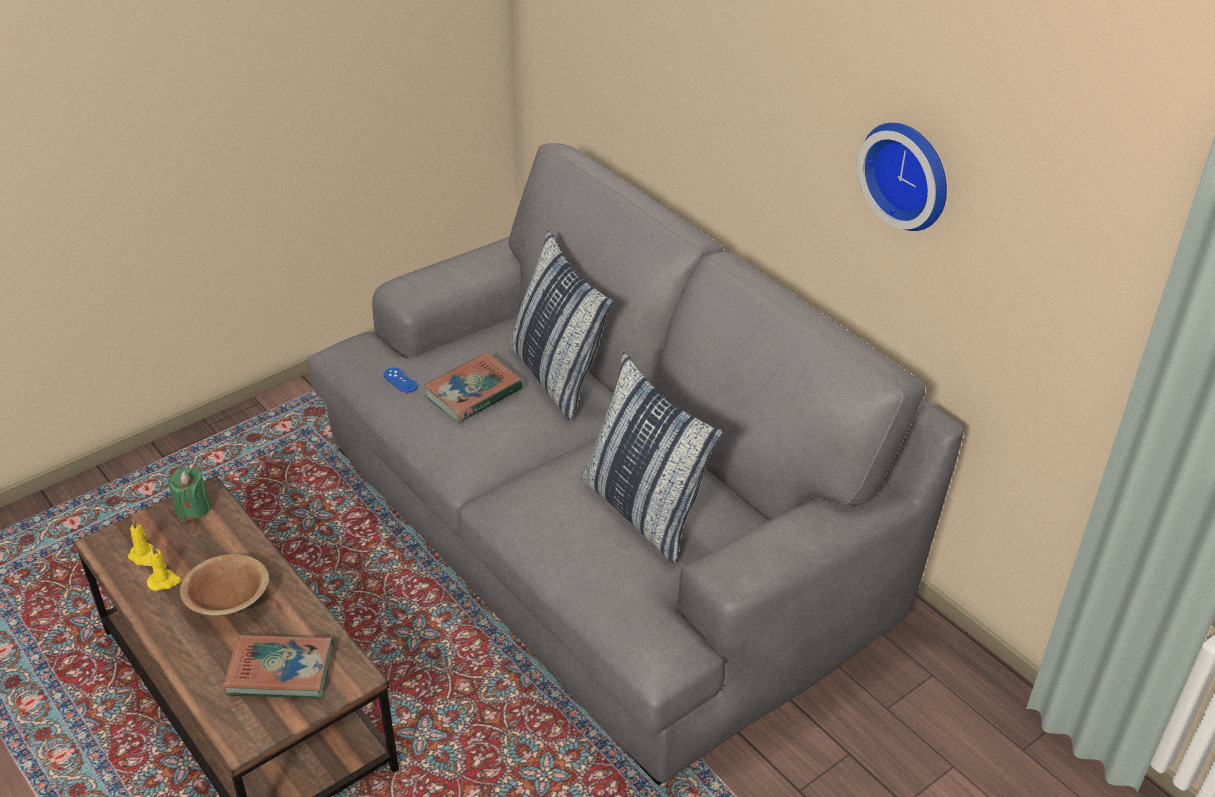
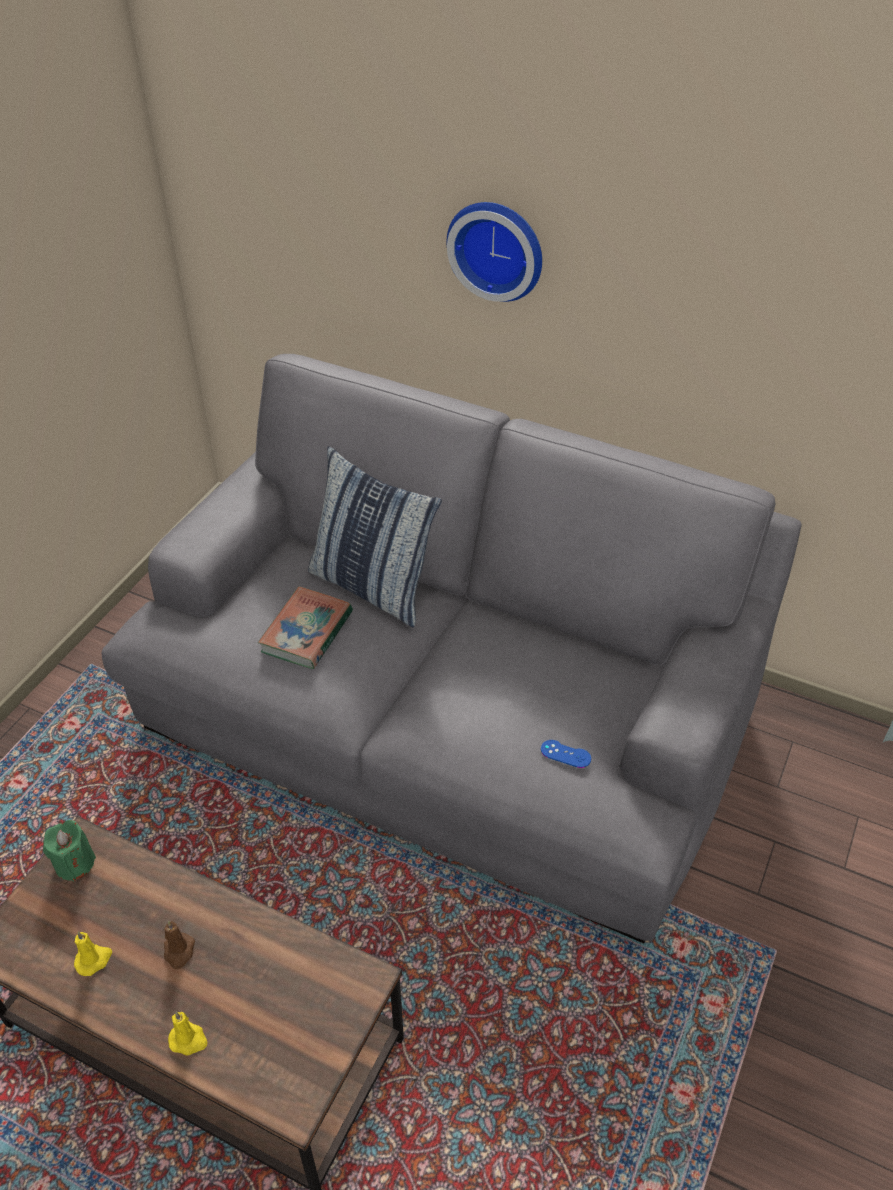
camera: 25 degrees left, 5 degrees up
(144, 556) = (53, 940): yellow candle -> yellow candle (189, 1040)
(228, 600) = (179, 952): brown bowl -> brown candle
(281, 671) = (285, 1007): book -> none
(400, 380) = (225, 644): blue game controller -> blue game controller (565, 754)
(644, 511) = (543, 694): pillow -> none
(909, 173) = (720, 296): wall clock -> wall clock (497, 248)

